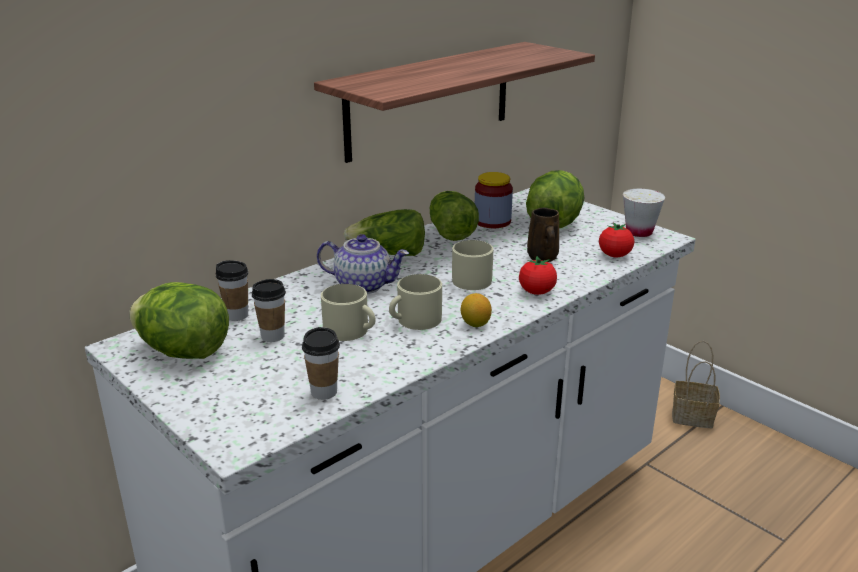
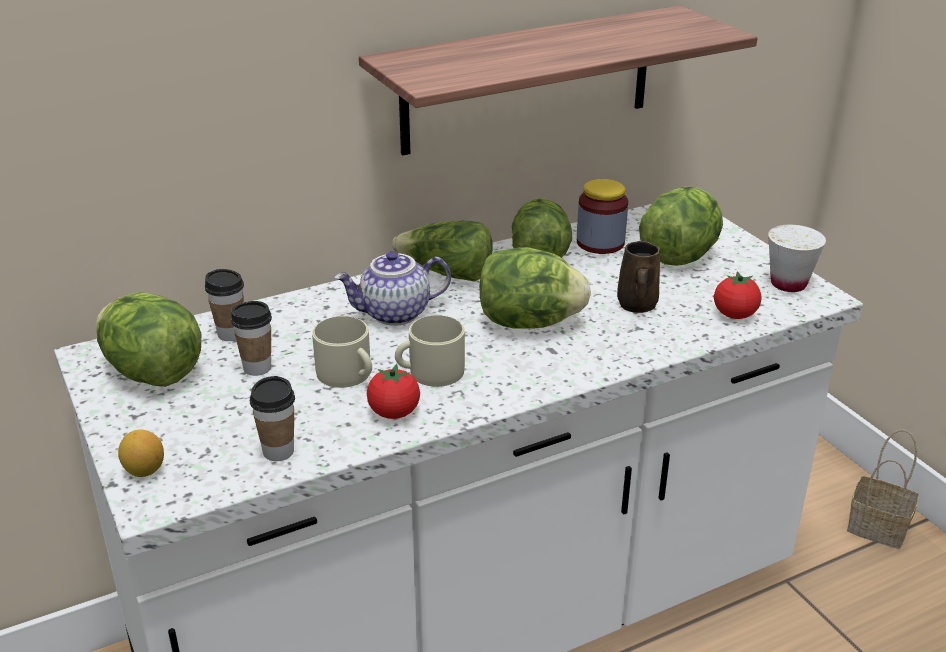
camera: 15 degrees right, 5 degrees up
(364, 285) = (395, 314): teapot -> teapot turned 135 degrees clockwise
(470, 278) = (528, 323): beige mug -> lettuce
(475, 324) = (501, 389): lemon -> lemon (144, 470)
(536, 292) = (601, 354): tomato -> tomato (394, 413)

